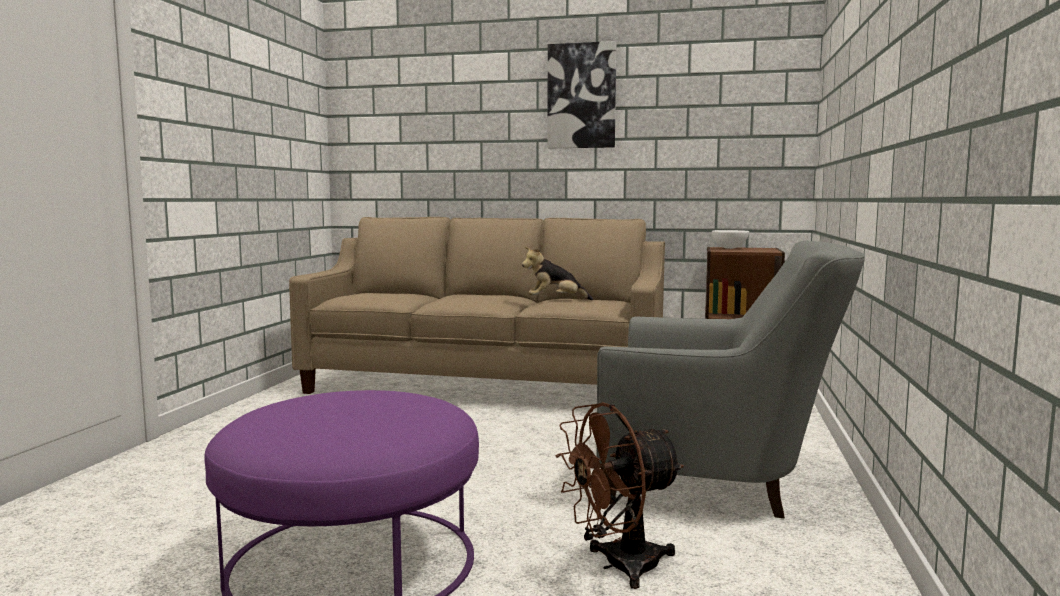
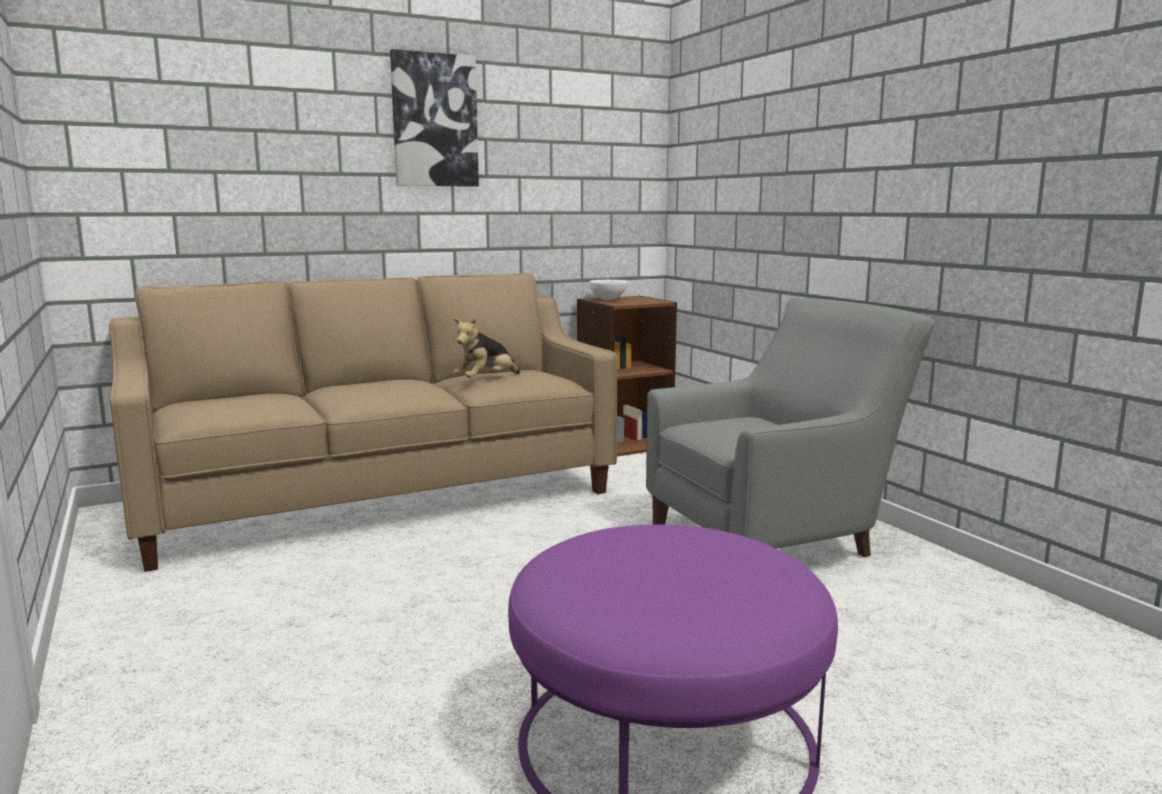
camera: 40 degrees left, 5 degrees up
(618, 566) = (857, 640): brown fan -> none

